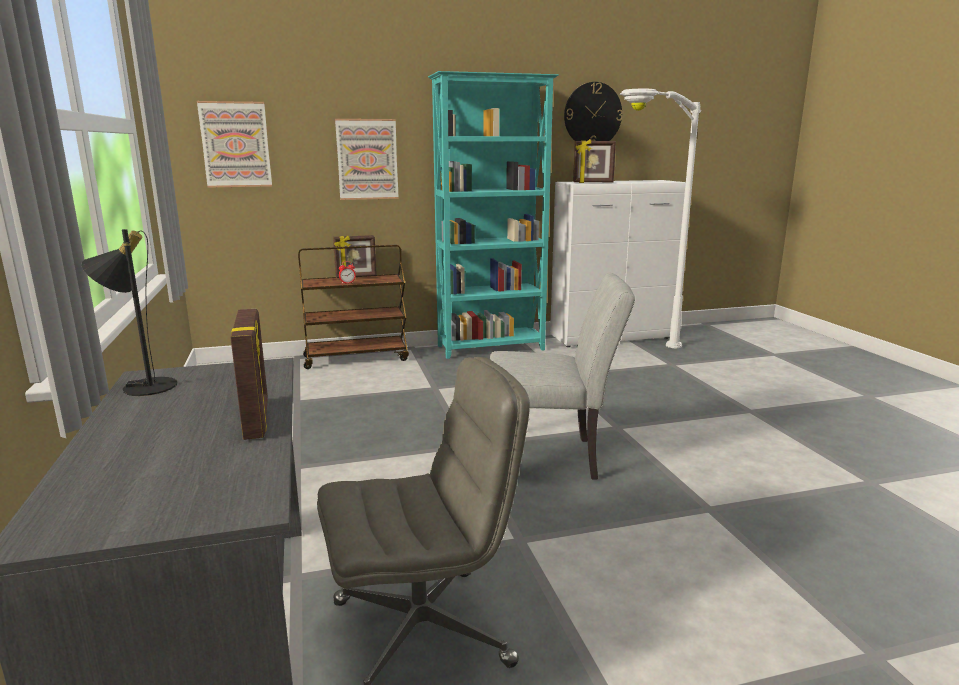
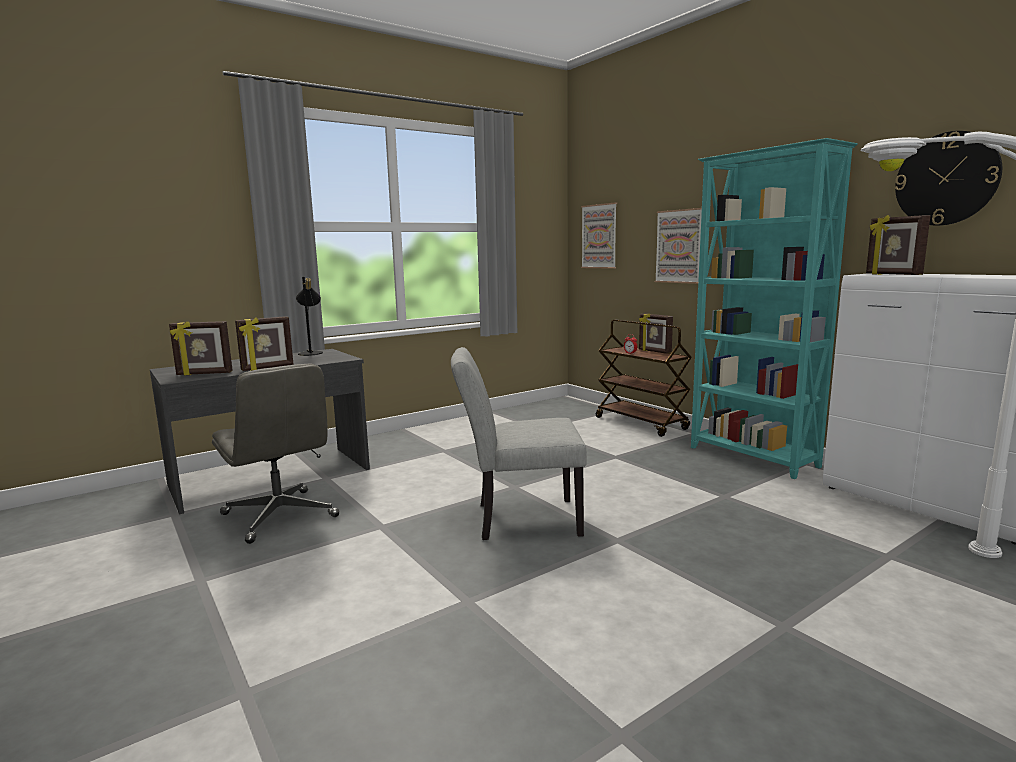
camera: 70 degrees right, 5 degrees down
(223, 477) = (204, 374): none -> picture frame
(552, 458) = (518, 519): grey chair -> grey chair turned 105 degrees clockwise

